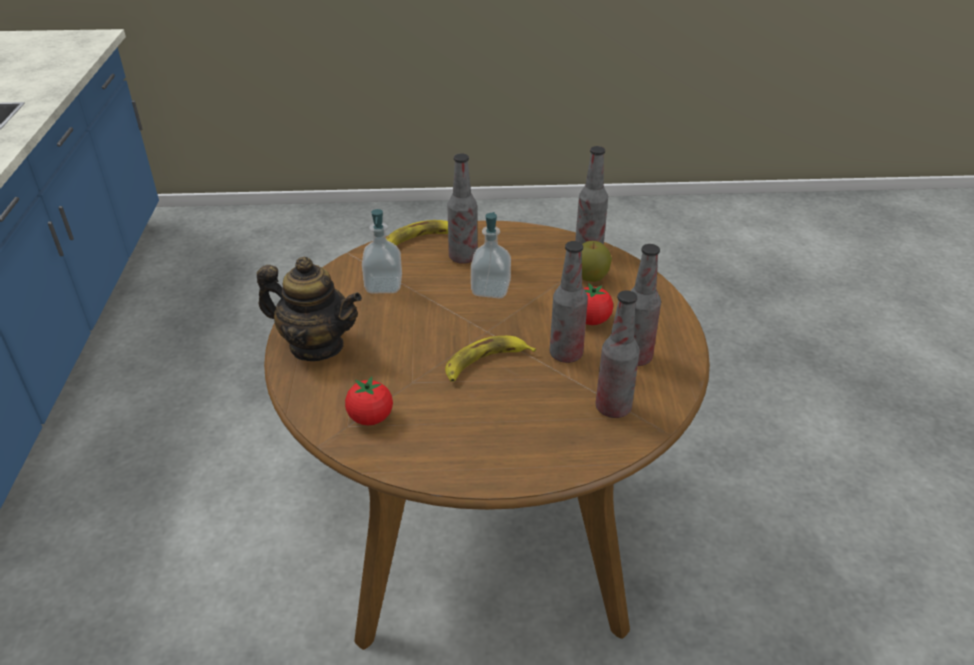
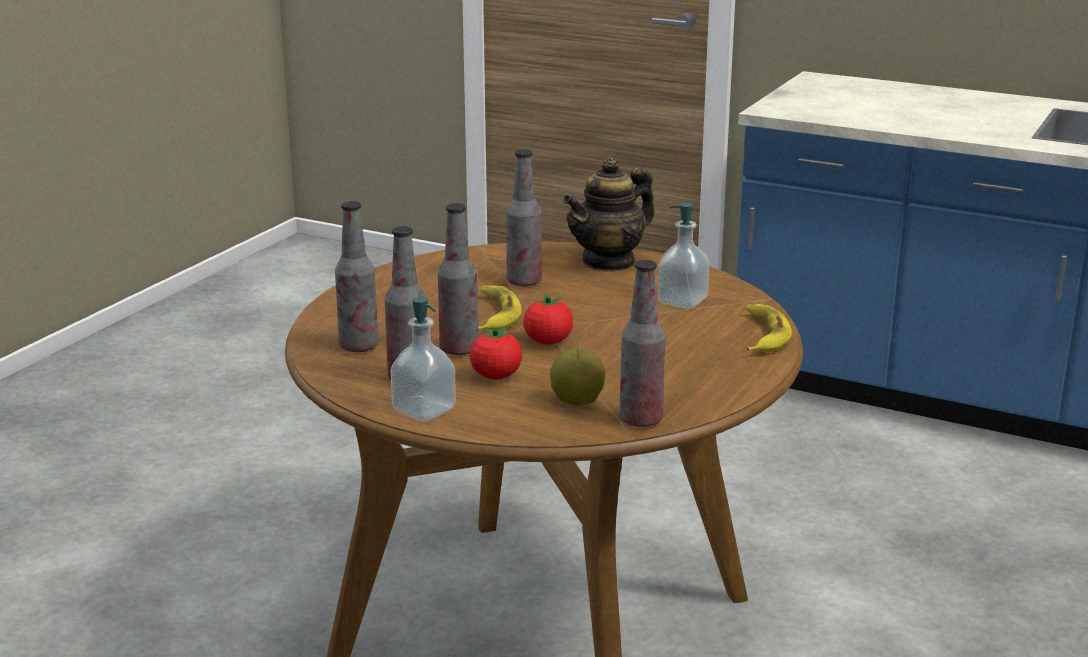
camera: 120 degrees right, 15 degrees down
(370, 418) = (484, 264): tomato -> tomato (548, 342)
(463, 257) = (699, 347): bottle -> bottle (524, 282)
(490, 289) = (616, 345): soap dispenser -> soap dispenser (424, 411)

